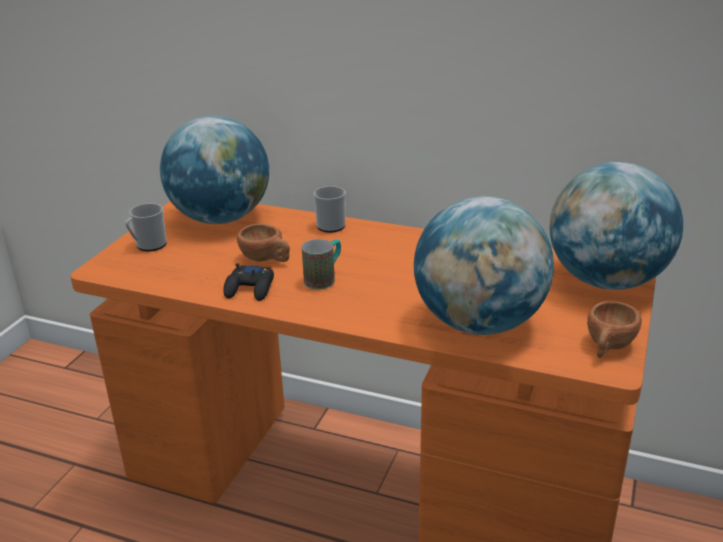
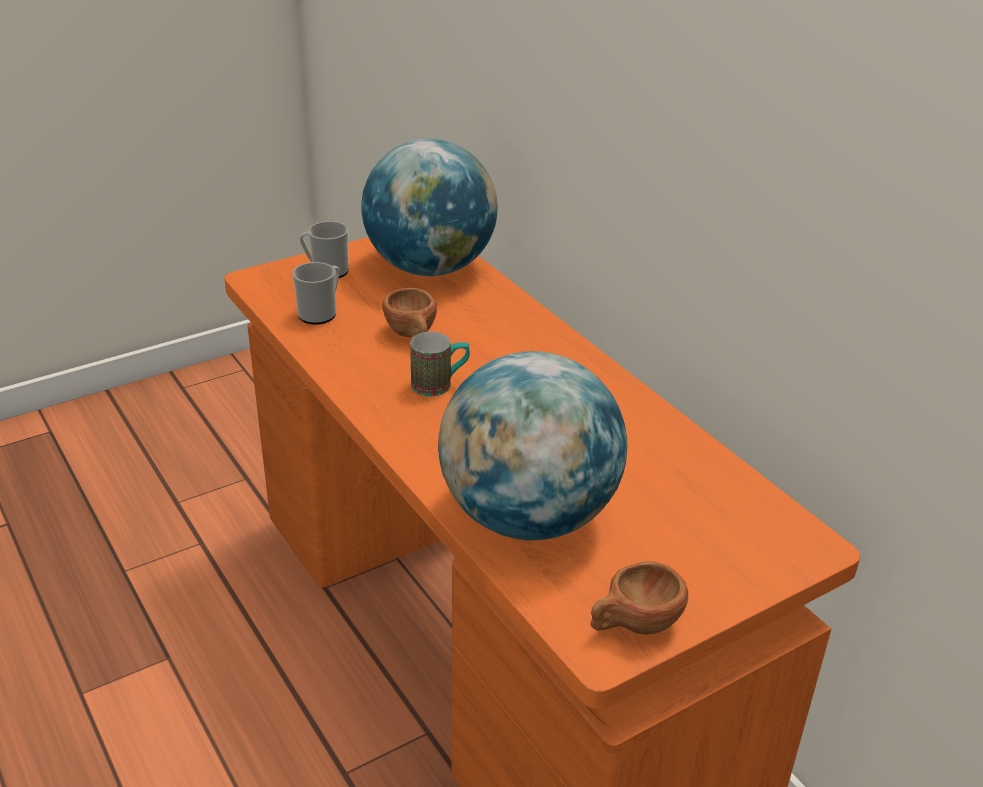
camera: 35 degrees right, 5 degrees up
(250, 289) = (356, 362): black game controller -> none
(331, 224) = (532, 323): mug -> mug (321, 313)
(606, 280) = (758, 543): globe -> none

